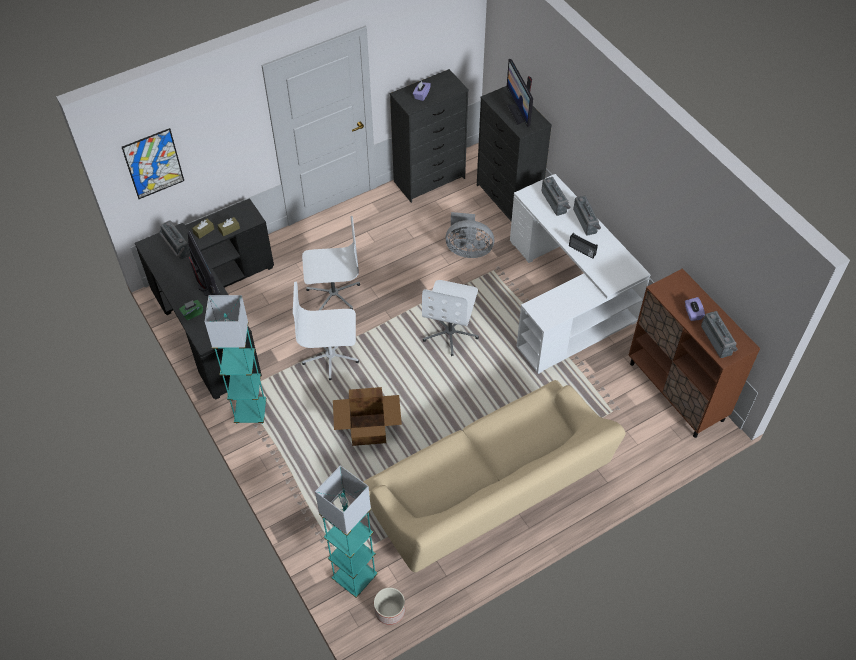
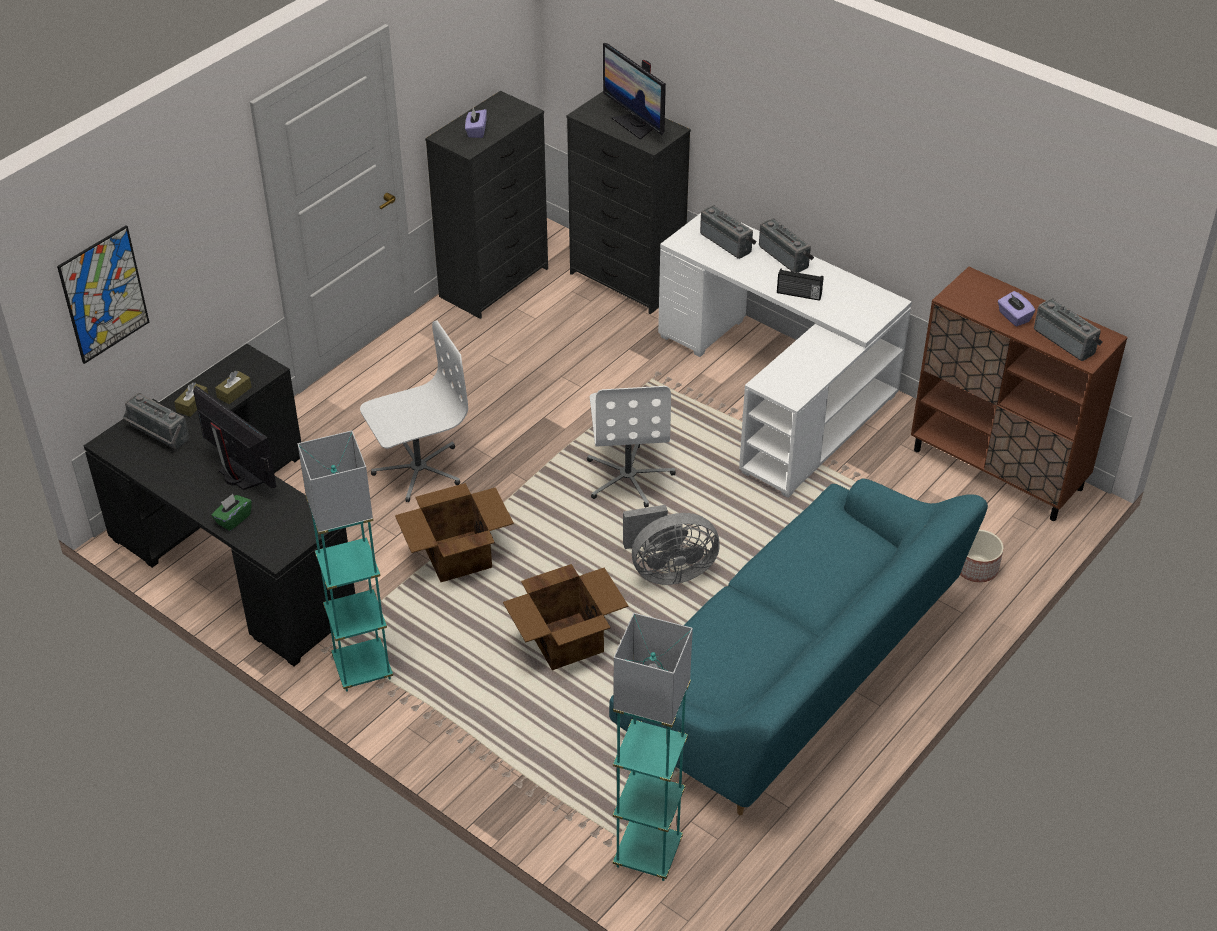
camera: 20 degrees left, 10 degrees down
(331, 356) = (456, 556): white office chair -> cardboard box
(390, 611) = (726, 884): planter -> planter (976, 569)
(468, 250) = (600, 361): grey fan -> grey fan (668, 571)
(489, 490) = (795, 672): beige sofa -> turquoise sofa

